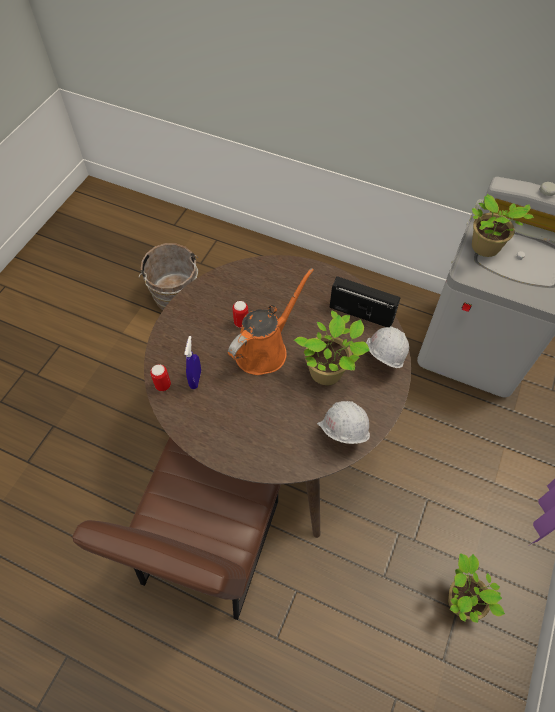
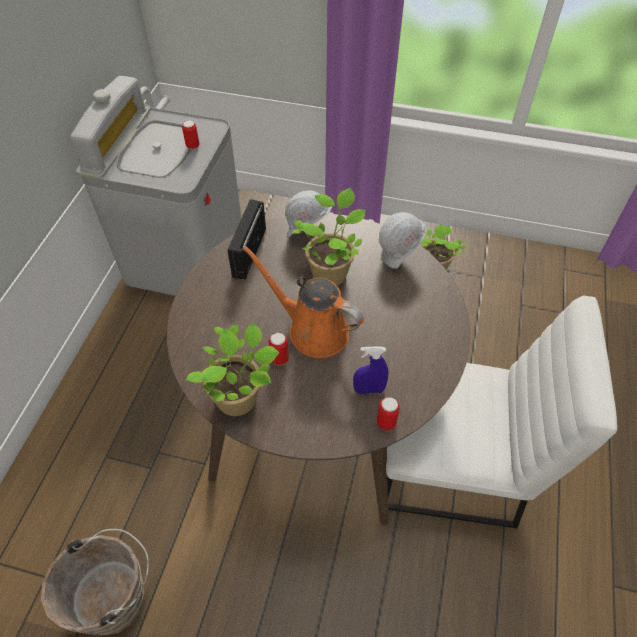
camera: 100 degrees left, 5 degrees down
(209, 545) = (454, 467): brown chair -> white chair
(485, 248) = (147, 169): potted plant -> potted plant (240, 399)
(523, 283) = (192, 146): none -> can

